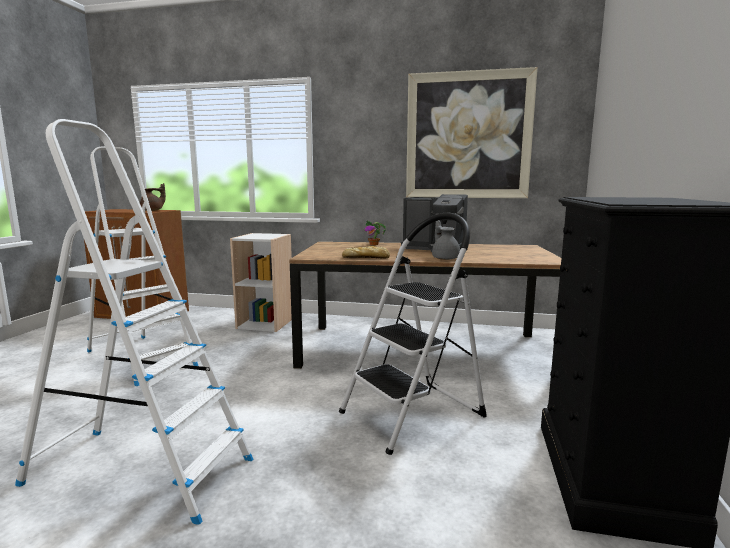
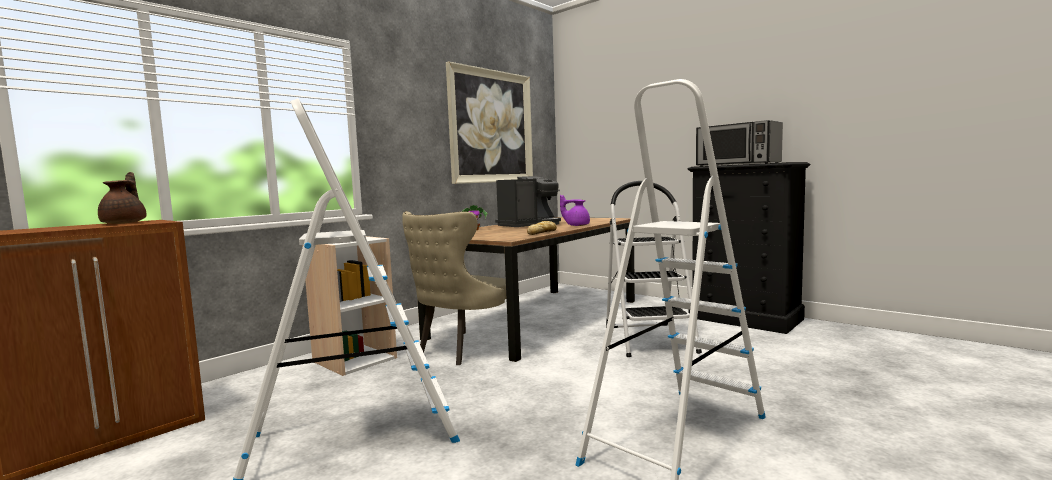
camera: 60 degrees left, 5 degrees down
(309, 344) = (462, 349): none -> beige chair
(445, 258) = (576, 225): grey teapot -> purple teapot
(628, 199) = (737, 164): none -> microwave

